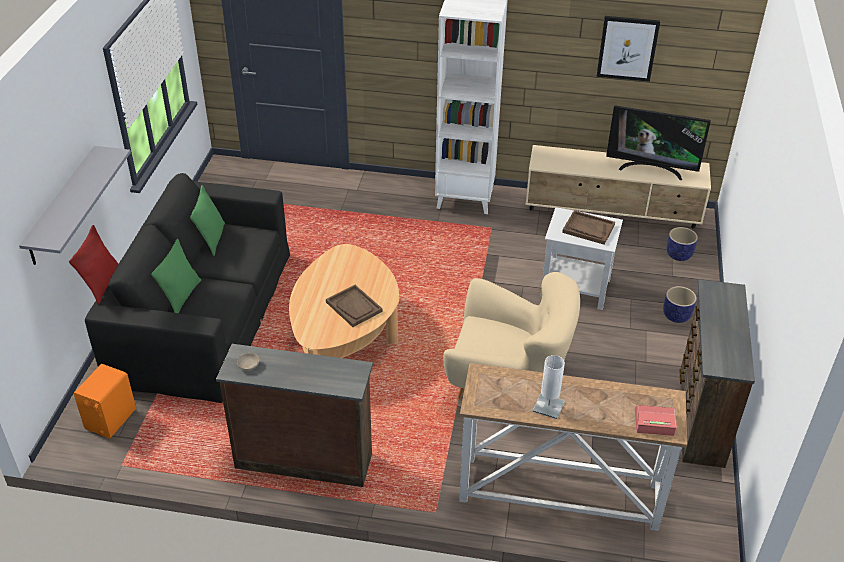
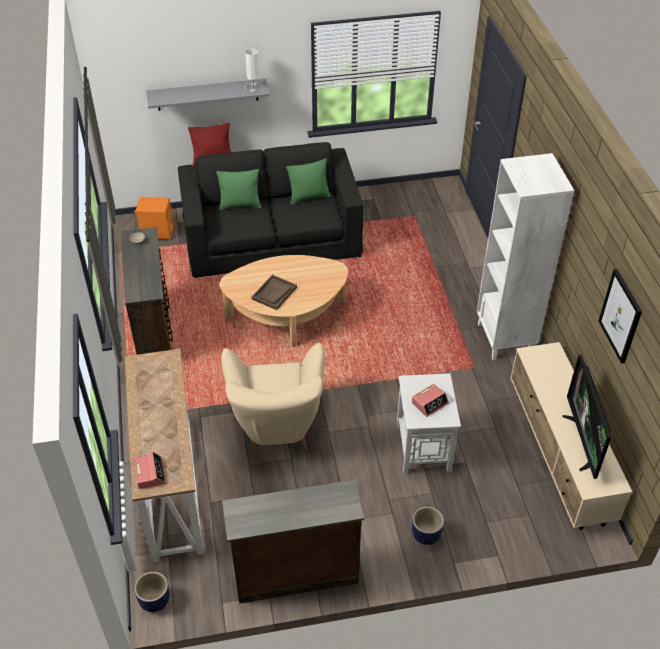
camera: 70 degrees right, 5 degrees up
(548, 406) = (147, 404): white table lamp -> white table lamp (253, 88)
(588, 229) = (430, 403): brown tray -> alarm clock
(679, 255) = (523, 522): planter -> planter (154, 601)

